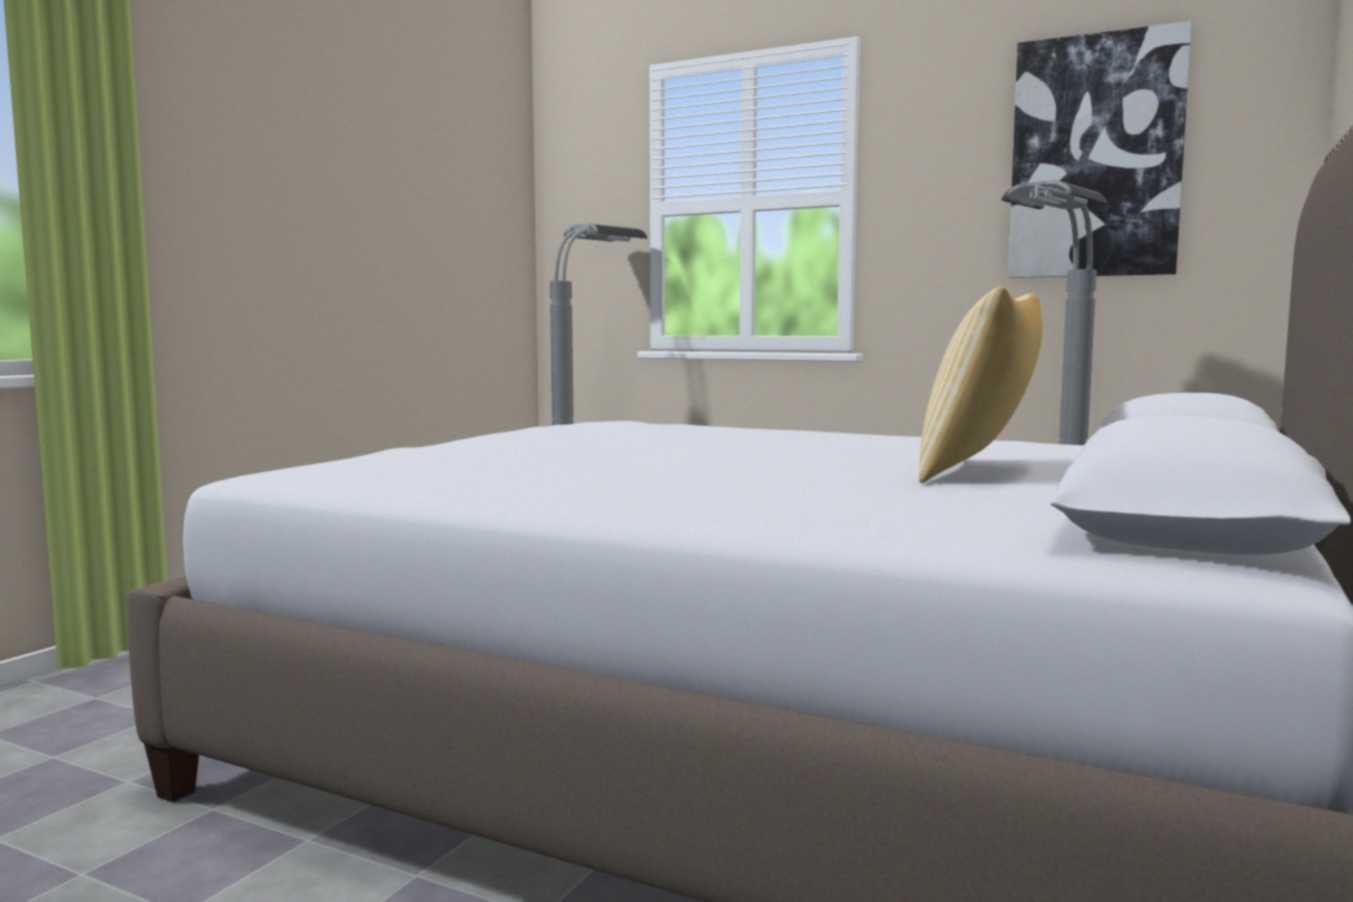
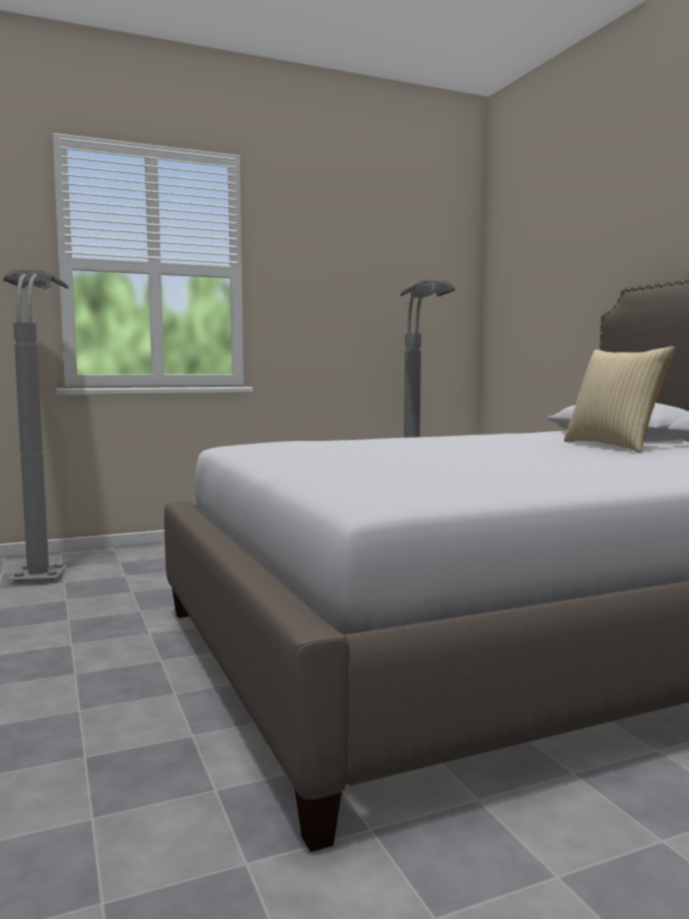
camera: 50 degrees left, 0 degrees up
(1095, 157) = (386, 265): picture -> none

